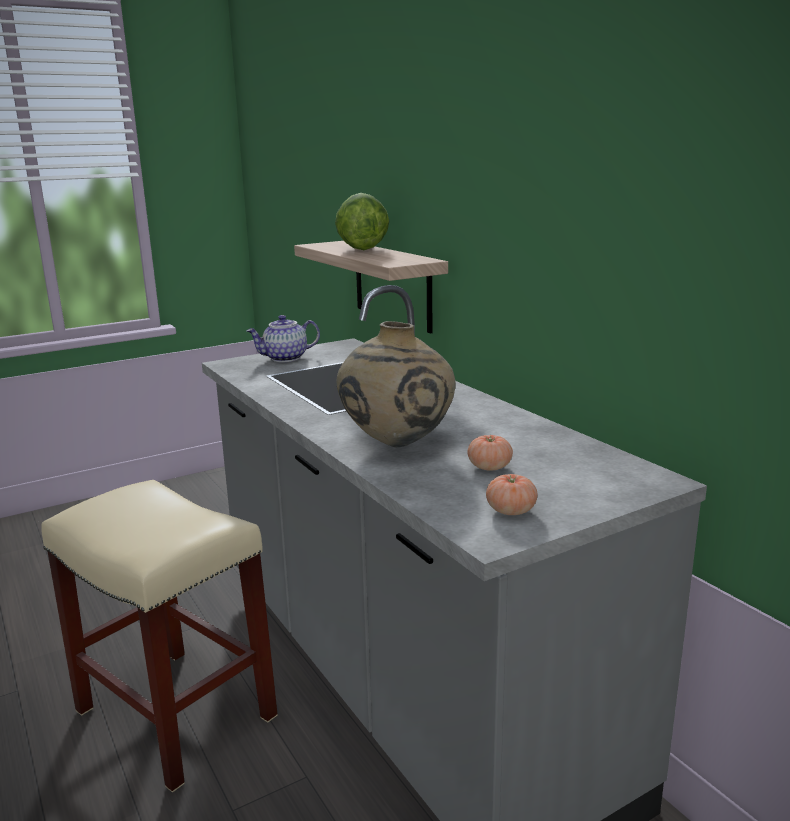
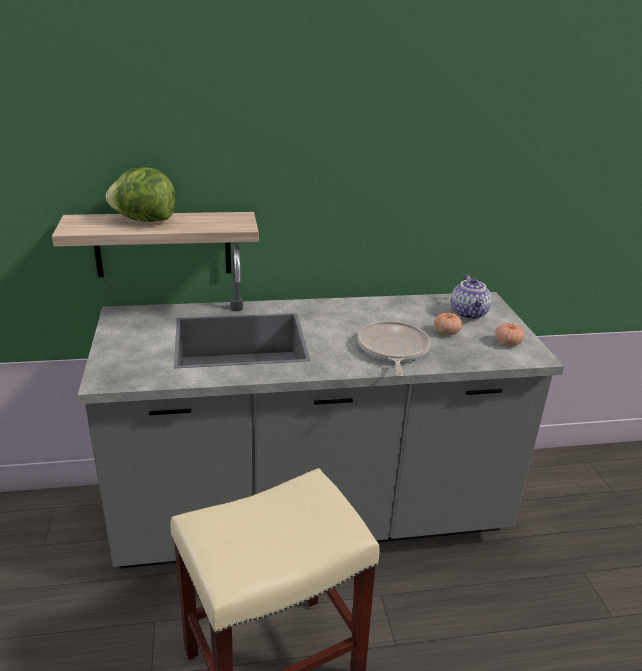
camera: 70 degrees left, 10 degrees up
(285, 358) = (129, 349): teapot -> teapot (469, 314)
(396, 444) = (392, 350): beige vase -> frying pan

